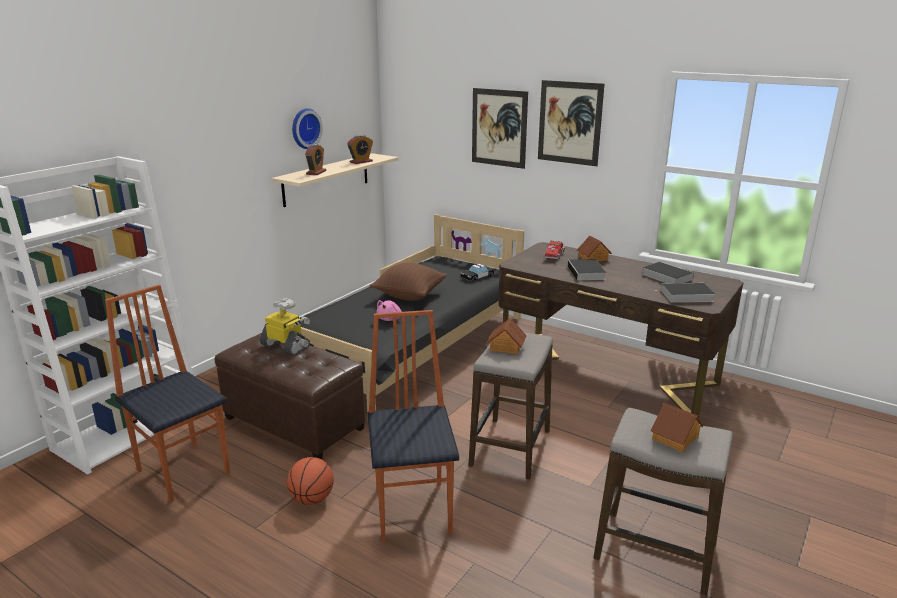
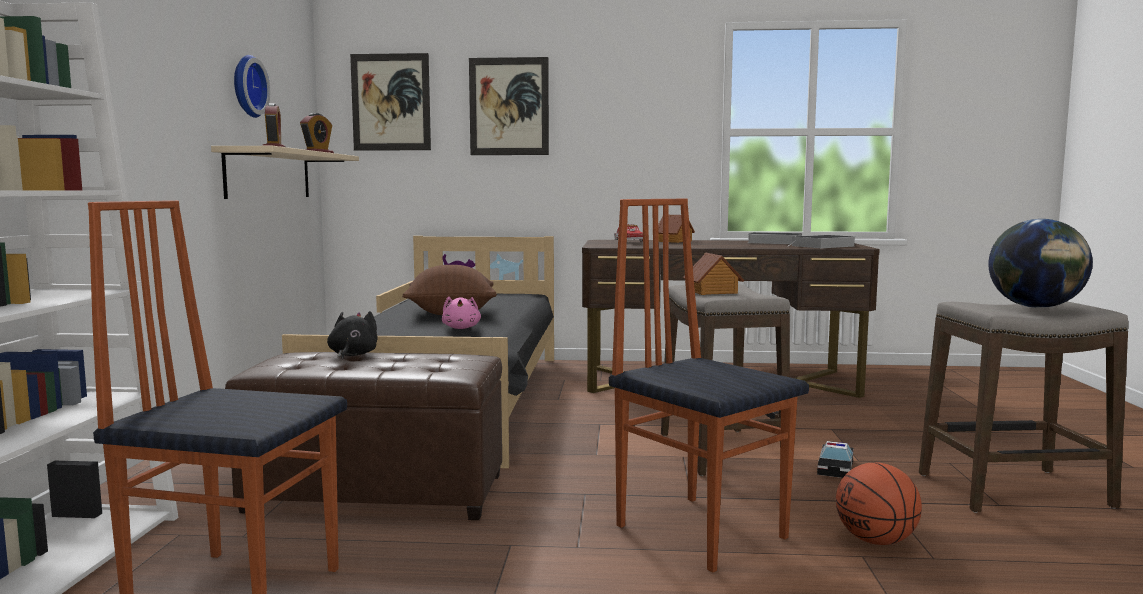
camera: 30 degrees left, 15 degrees down
(286, 346) = (352, 355): toy robot -> black plush toy
(312, 499) = (534, 560): basketball -> basketball (876, 540)
(477, 277) = (511, 297): toy car -> toy car (835, 469)
(569, 123) = (607, 91): picture -> picture (391, 102)
(586, 273) = (693, 245): book -> none
(676, 438) = (1036, 307): toy house -> globe

